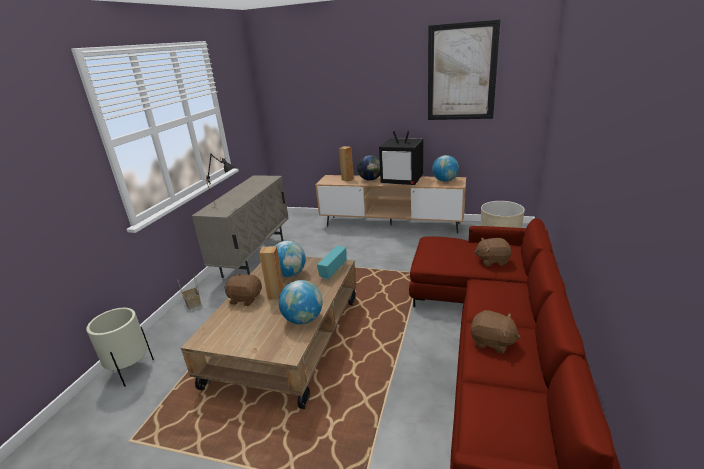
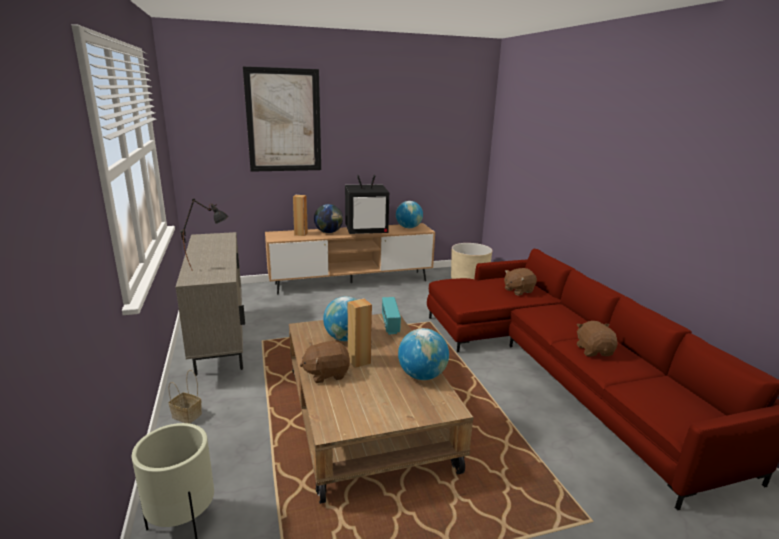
camera: 35 degrees left, 5 degrees down
(461, 73) = (418, 117): picture -> picture (284, 121)
(492, 342) = (594, 351): brown plush toy -> brown plush toy turned 90 degrees counterclockwise

